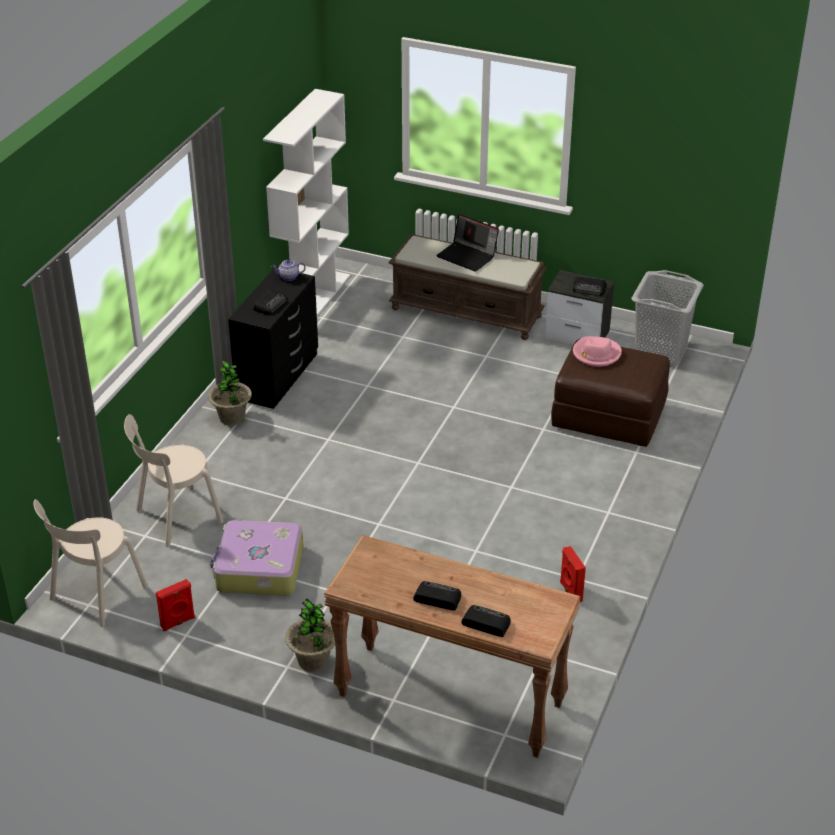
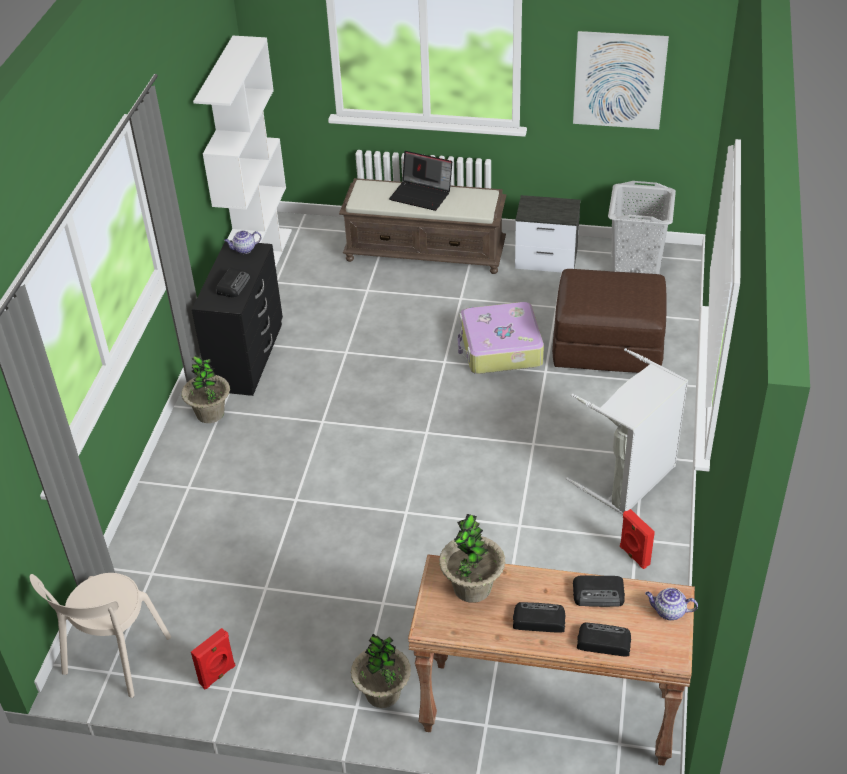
camera: 10 degrees left, 5 degrees up
(175, 517) = (180, 545): beige chair -> none
(259, 569) = (290, 591): suitcase -> suitcase (500, 348)
(390, 565) = (472, 587): none -> potted plant
(550, 610) = (668, 612): none -> teapot
(589, 289) = (558, 212): radio -> radio (599, 594)
(589, 530) = (630, 479): none -> grey laundry basket
(596, 354) = (590, 284): pink hat -> none
(658, 173) = (619, 80): none -> picture

